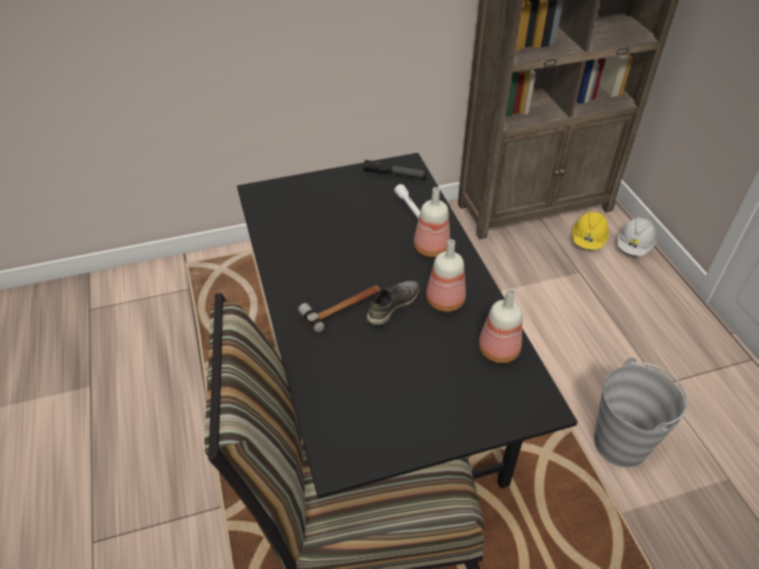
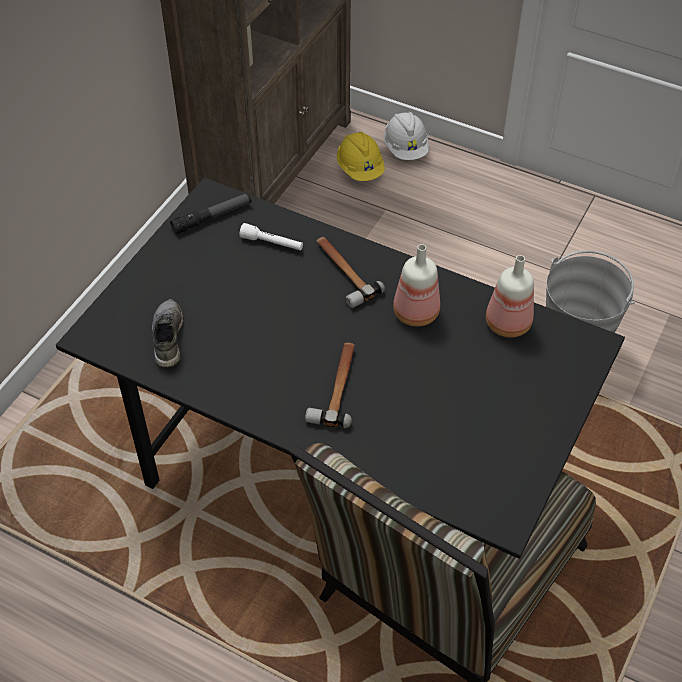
camera: 45 degrees left, 5 degrees up
(392, 305) = (378, 351): grey shoe -> grey shoe (167, 338)
(430, 249) = (343, 272): bottle -> hammer

